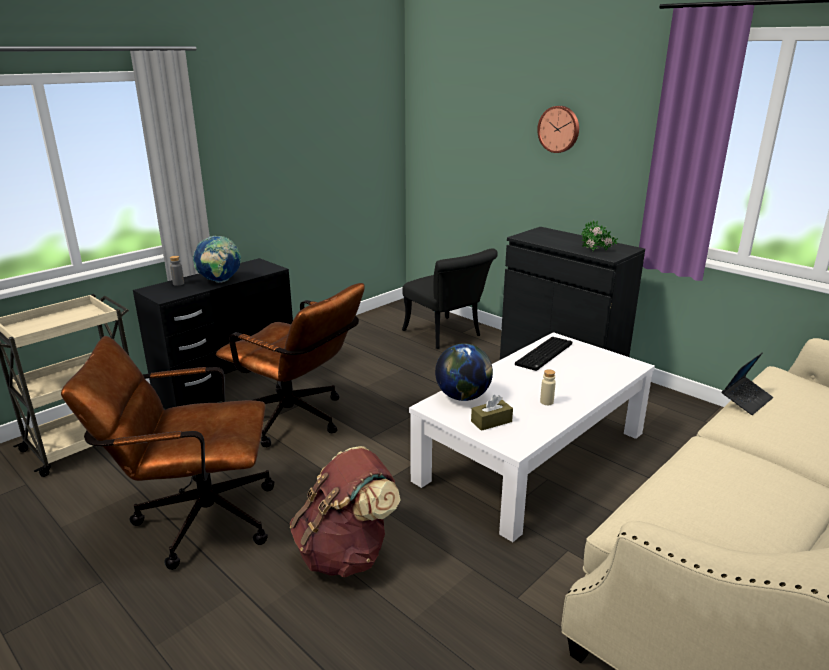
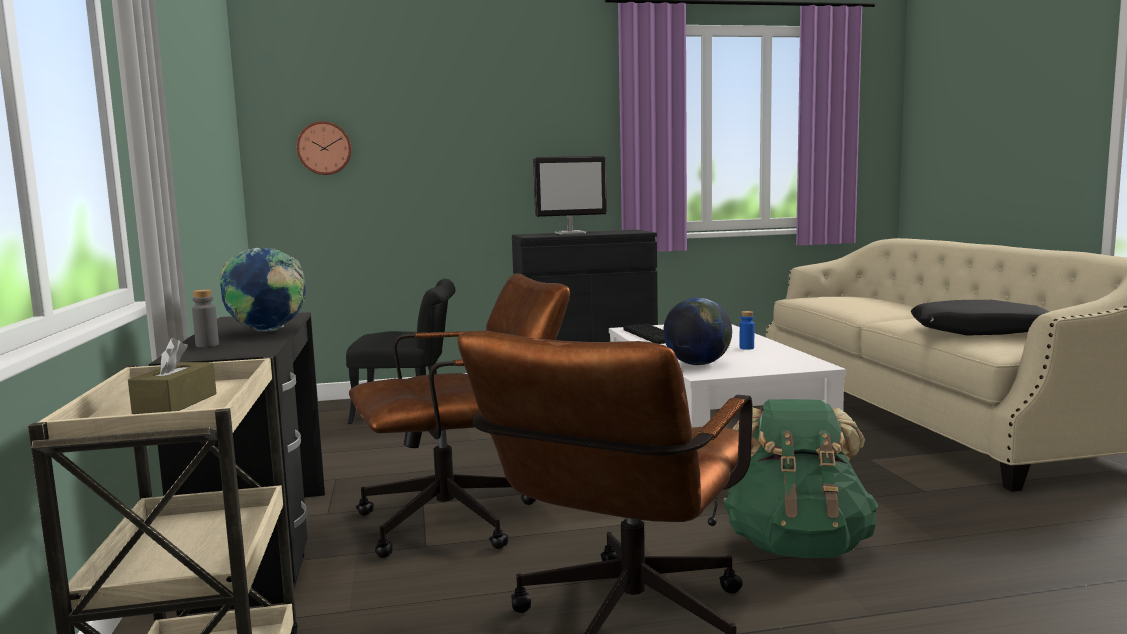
camera: 55 degrees left, 15 degrees down
(346, 553) = (798, 546): brown backpack -> green backpack
(491, 421) = (761, 364): brown tissue box -> brown tissue box (176, 403)
(546, 402) = (746, 348): beige bottle -> blue bottle
(559, 129) = (499, 127): wall clock -> wall clock (324, 148)
(565, 240) = (570, 233): none -> monitor
(597, 251) = (621, 232): potted plant -> none
(708, 507) = (980, 332): none -> black pillow
(746, 400) = (833, 306): laptop -> none

